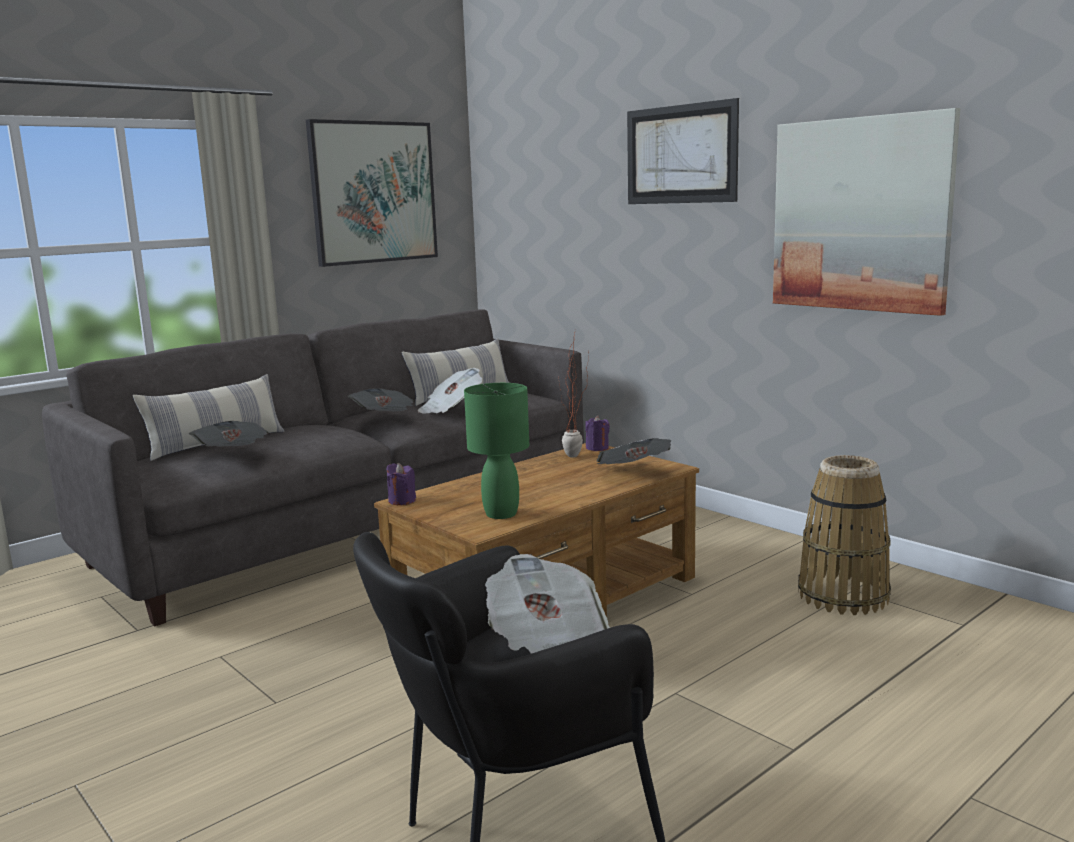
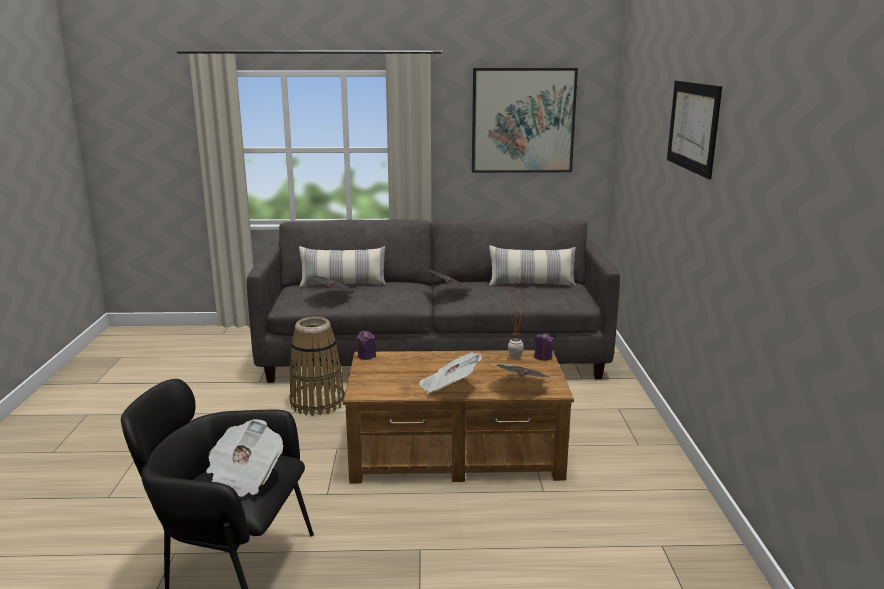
camera: 40 degrees right, 5 degrees up
(450, 409) = (500, 295): newspaper -> newspaper (448, 388)
(500, 514) = (392, 386): green table lamp -> none
(842, 596) = (644, 545): basket -> basket (317, 402)
(860, 214) = (763, 219): picture -> none

